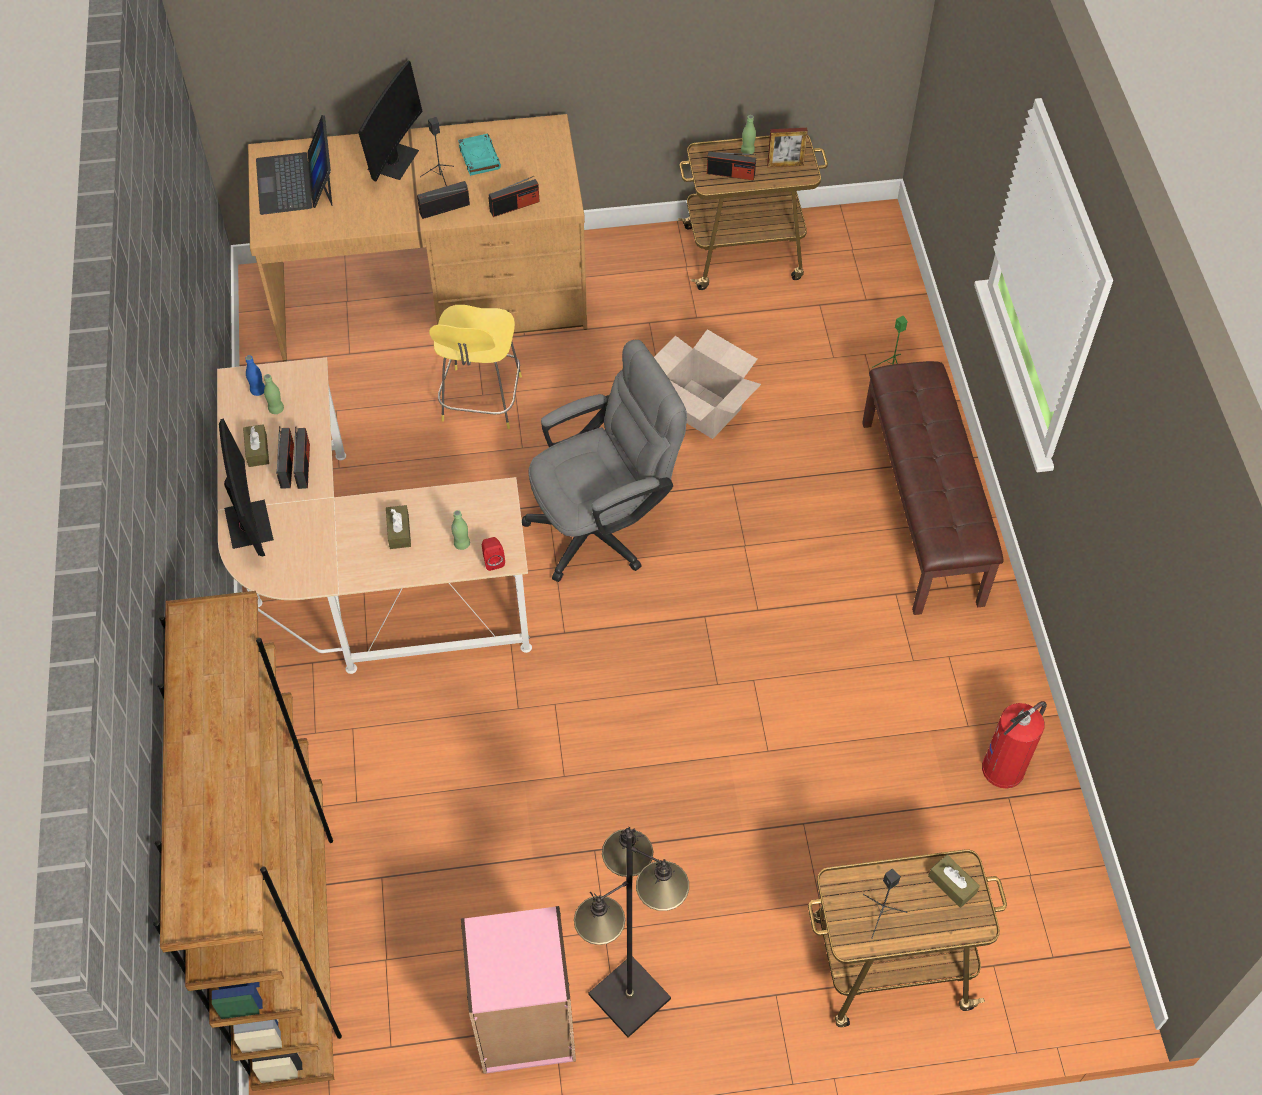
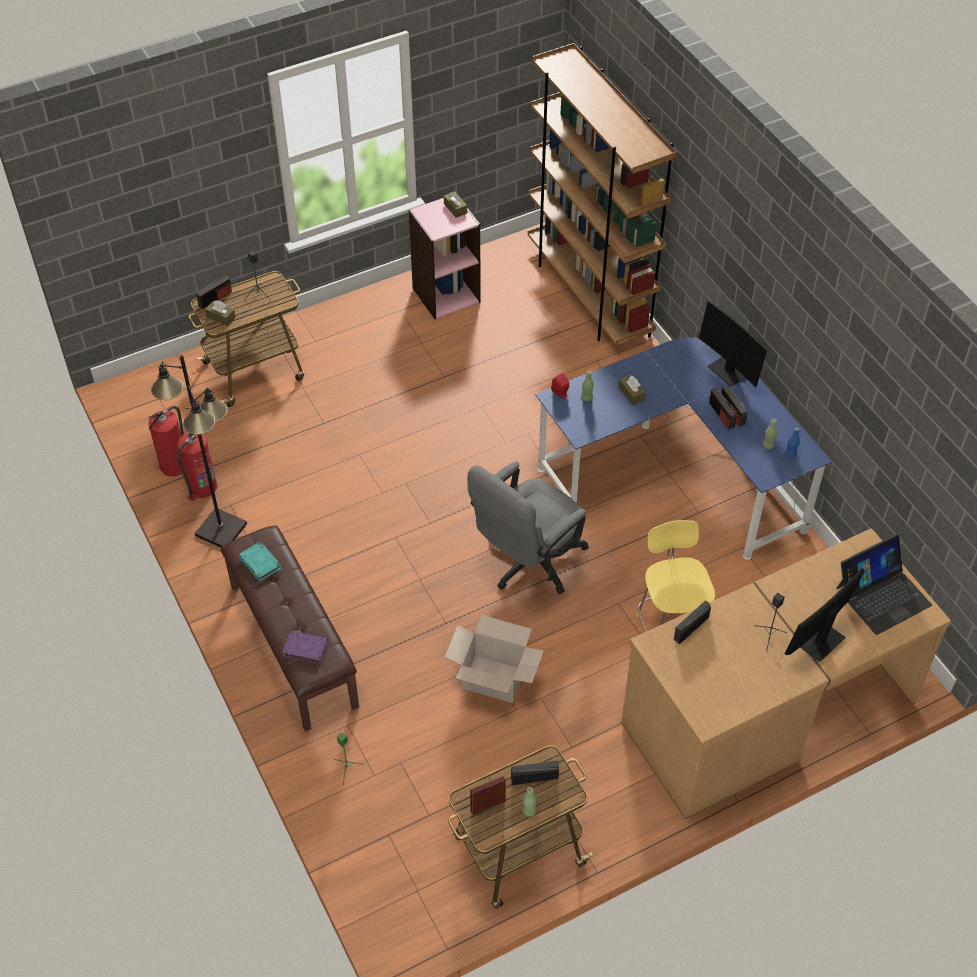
camera: 160 degrees right, 5 degrees down
(257, 450) = (759, 416): brown tissue box -> brown tissue box (455, 208)
(296, 182) = (882, 595): laptop -> laptop turned 90 degrees clockwise
(357, 582) = (676, 476): beige desk -> blue desk
(393, 161) = (819, 641): monitor -> monitor turned 45 degrees clockwise
(444, 209) = (746, 608): radio -> radio (215, 298)
(479, 157) = (750, 668): turquoise book -> turquoise book (260, 563)
(629, 998) = (395, 319): black floor lamp -> black floor lamp (221, 529)
(923, 396) = (305, 649): none -> purple book
(1039, 820) = (175, 464): none -> fire extinguisher

